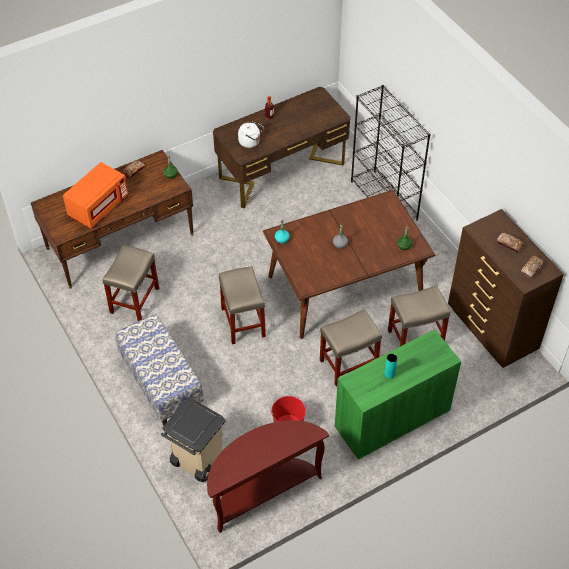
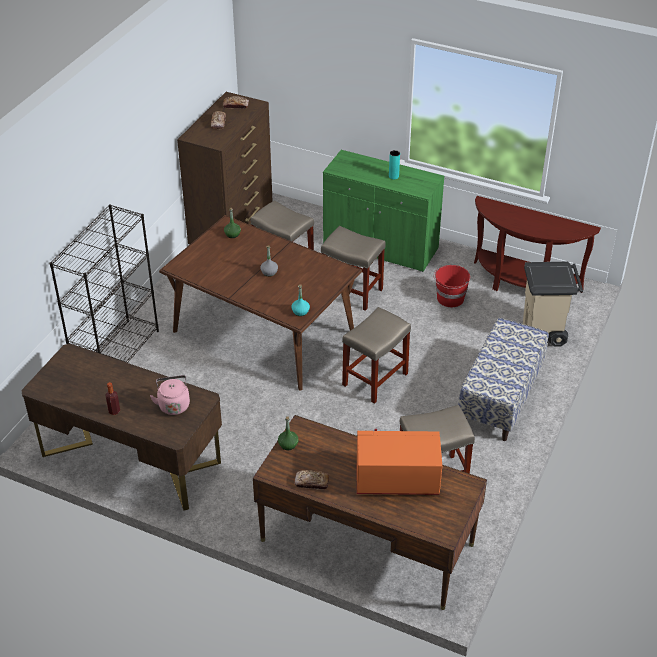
camera: 125 degrees left, 10 degrees down
(251, 142) = (173, 404): white kettle -> pink kettle

